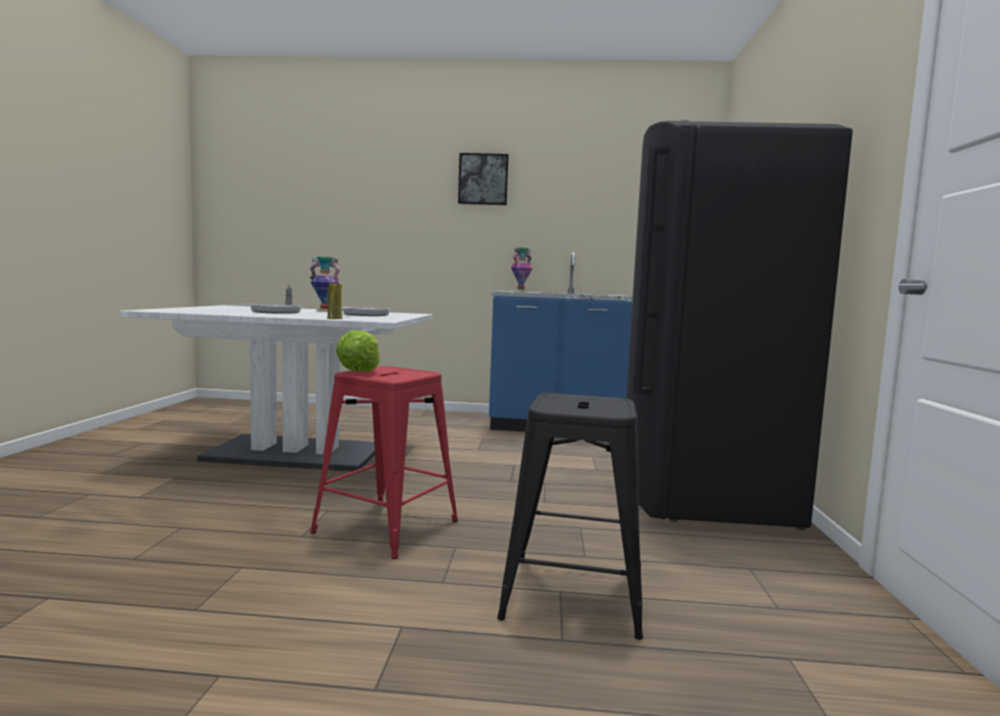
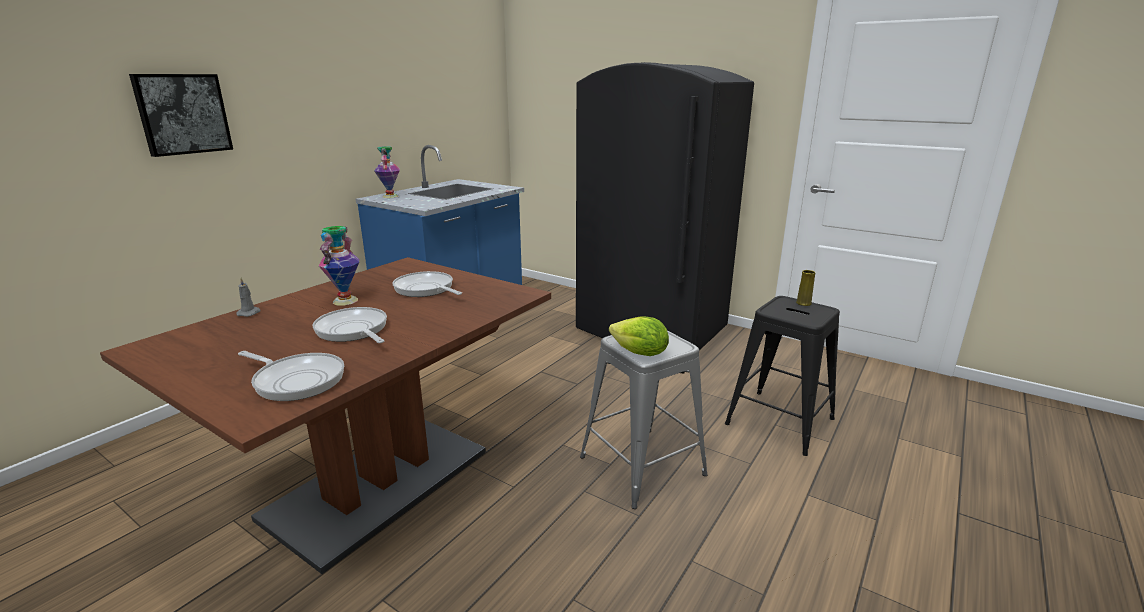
camera: 60 degrees left, 15 degrees up
(194, 311) = (296, 380): none -> frying pan
(295, 453) = (378, 484): white dining table -> brown dining table
(334, 318) = (491, 310): yellow vase -> yellow vase (803, 303)
(386, 526) = (641, 466): red stool -> grey stool
(483, 179) = (308, 59): picture -> picture (182, 114)

